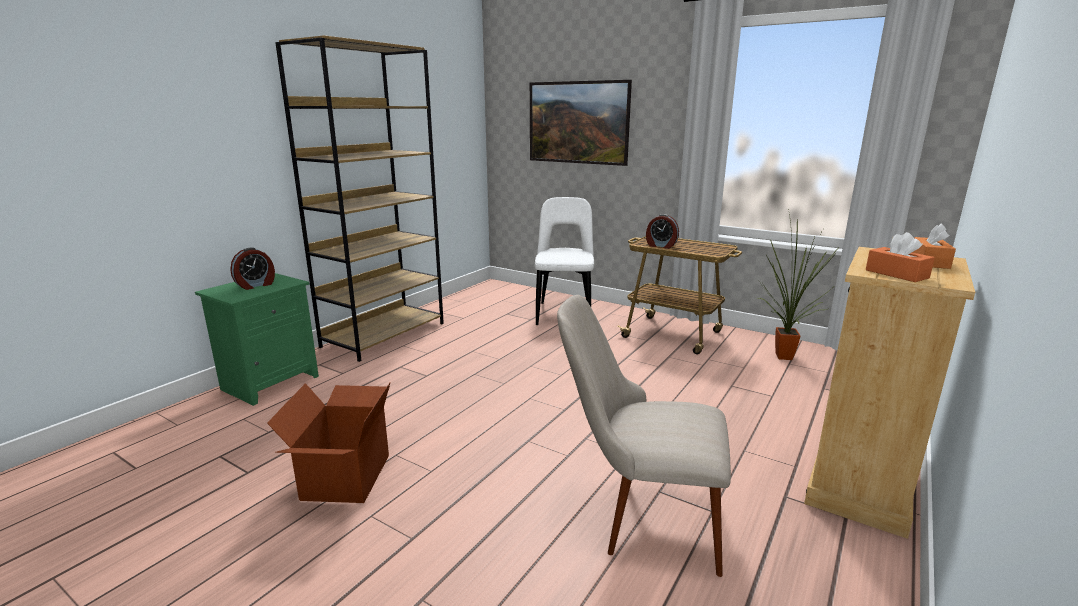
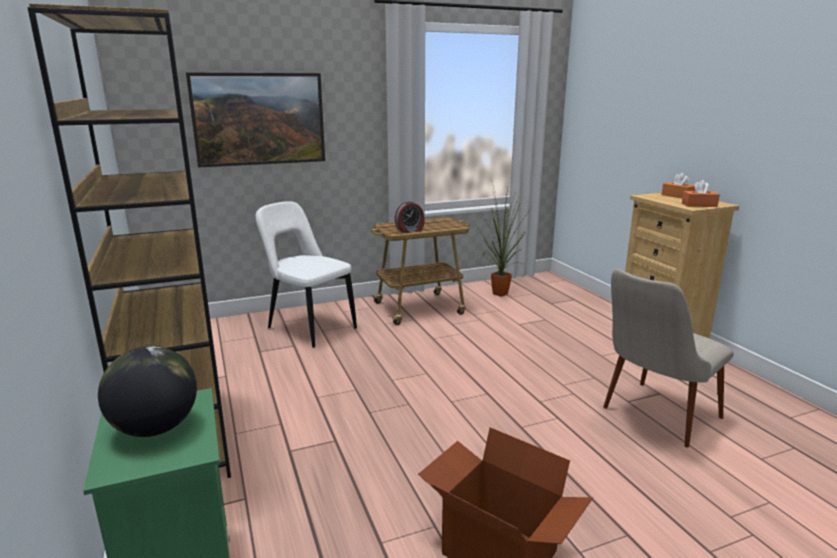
camera: 55 degrees left, 0 degrees up
(256, 285) = (155, 428): alarm clock -> globe

